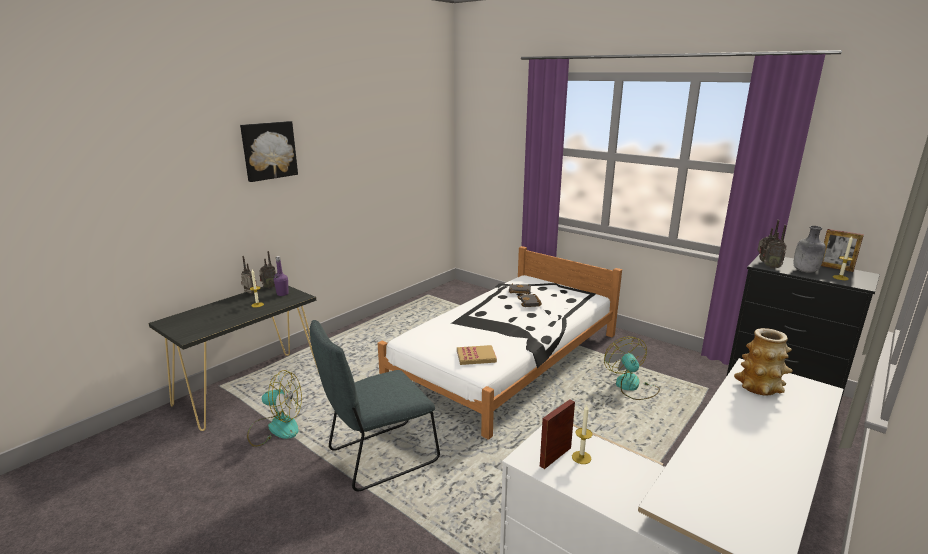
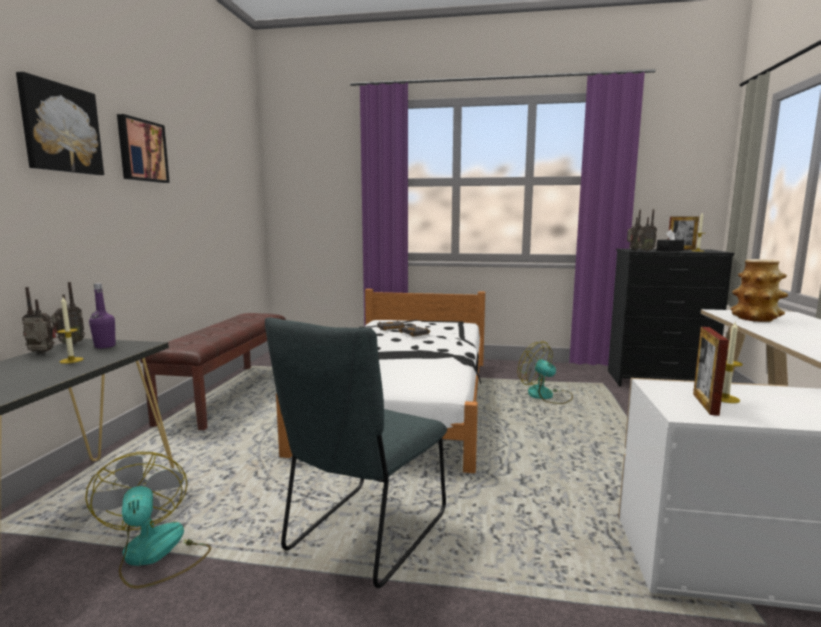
camera: 30 degrees left, 10 degrees down
(275, 428) = (154, 554): fan -> fan turned 90 degrees counterclockwise
(330, 147) = (141, 151): none -> picture
(392, 319) = (228, 393): none -> brown bench
(476, 357) = (422, 379): book -> none
(805, 271) = (669, 250): grey bottle -> black tissue box

